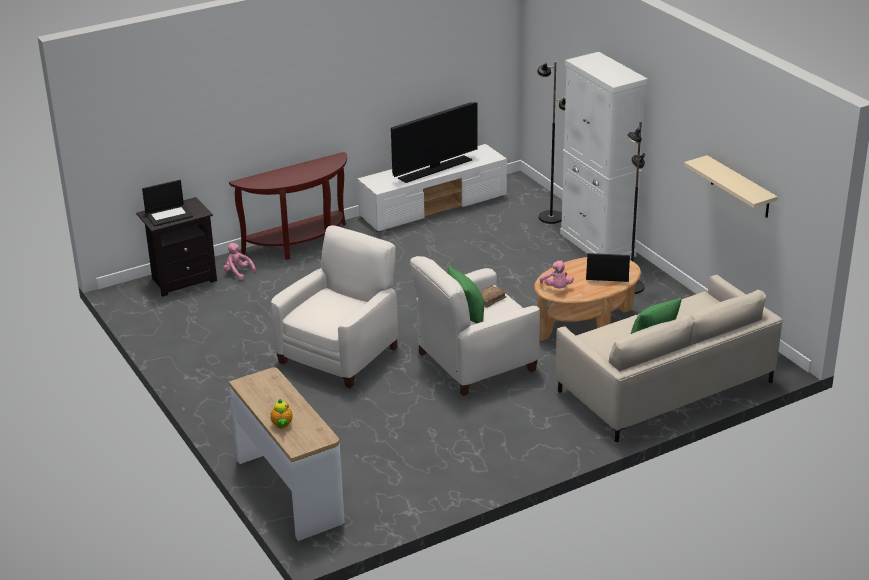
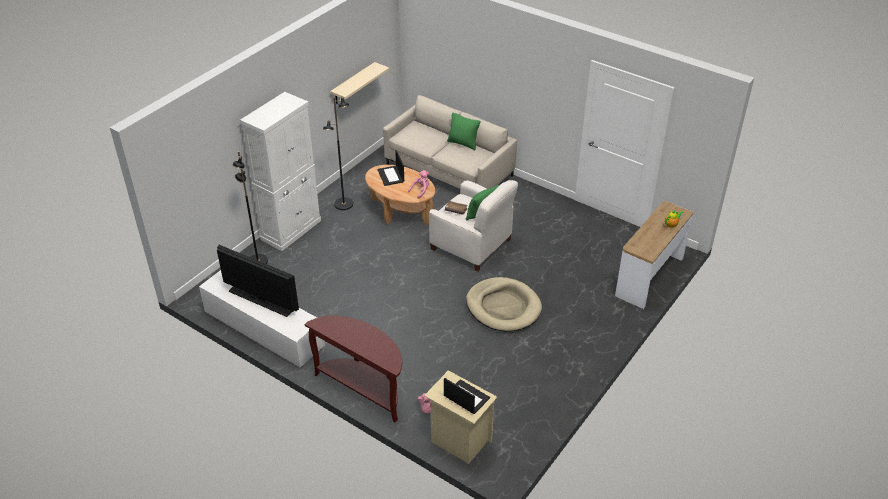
camera: 115 degrees left, 10 degrees up
(182, 279) = (459, 441): black nightstand -> beige nightstand
(339, 354) = (503, 307): white armchair -> beige dog bed

